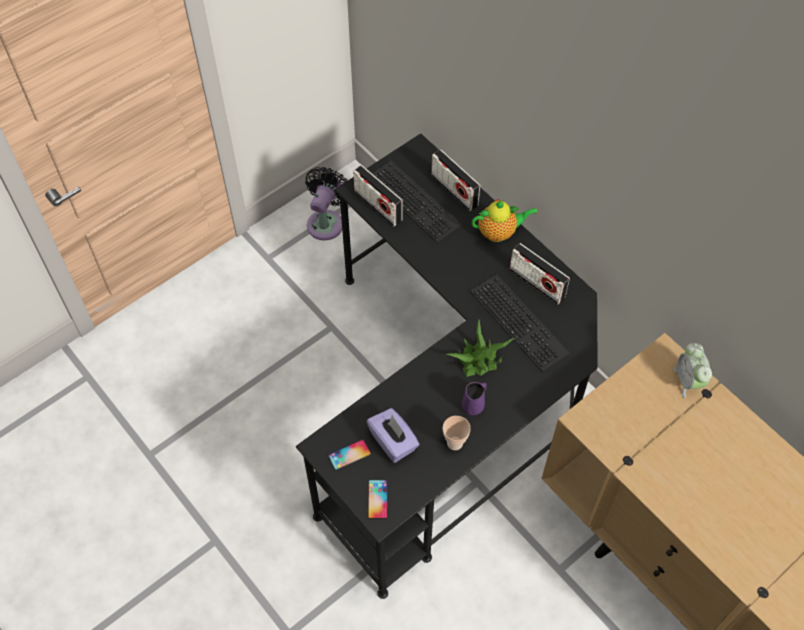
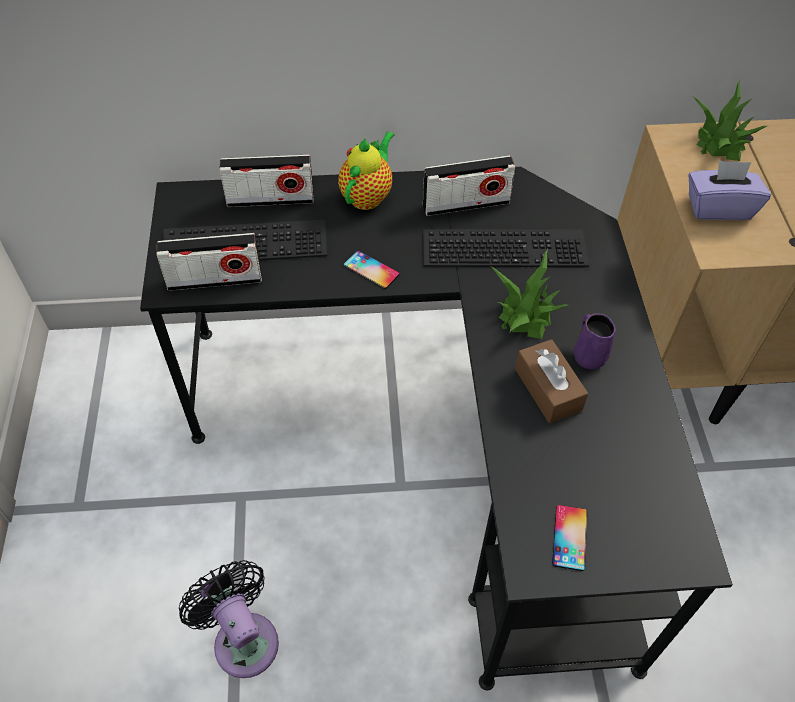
camera: 55 degrees left, 5 degrees down
(327, 222) = (97, 410): black fan -> black fan (243, 638)
(377, 499) = (663, 544): phone -> phone (371, 270)
(393, 442) = (584, 472): purple tissue box -> purple tissue box (718, 207)
(433, 398) = (548, 389): none -> brown tissue box
(455, 443) = (630, 406): cup -> none
(688, 380) = (721, 140): alarm clock -> potted plant

